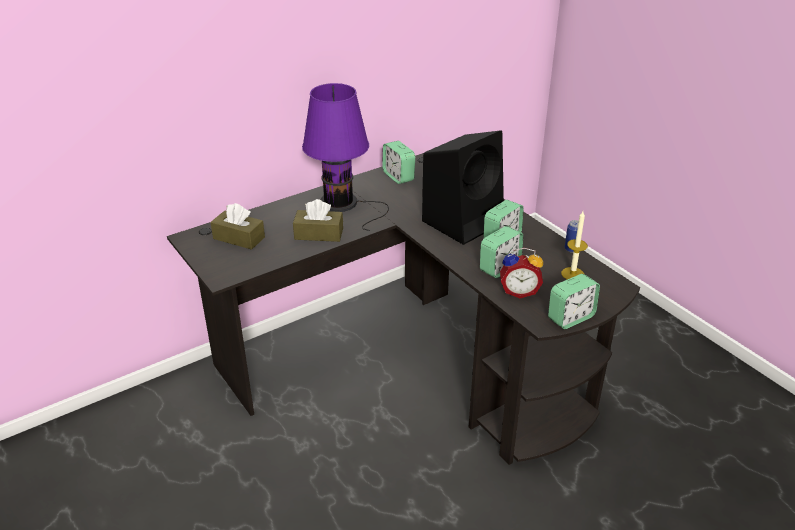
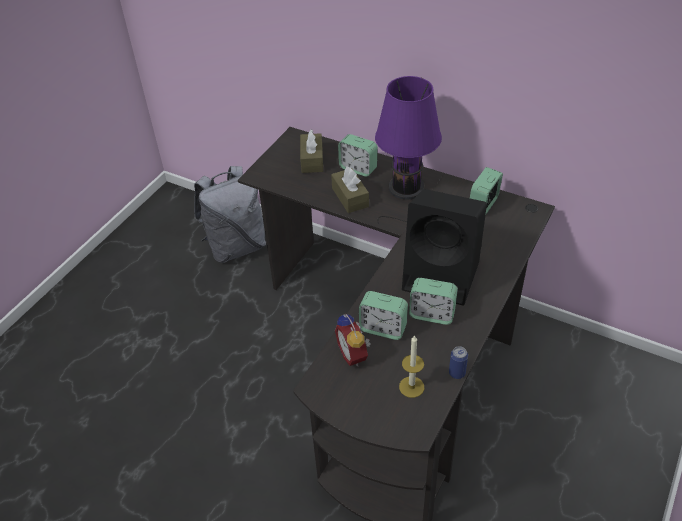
camera: 65 degrees right, 10 degrees up
(156, 425) = (236, 246): none -> grey backpack
(570, 318) = (337, 406): alarm clock -> alarm clock (358, 168)

